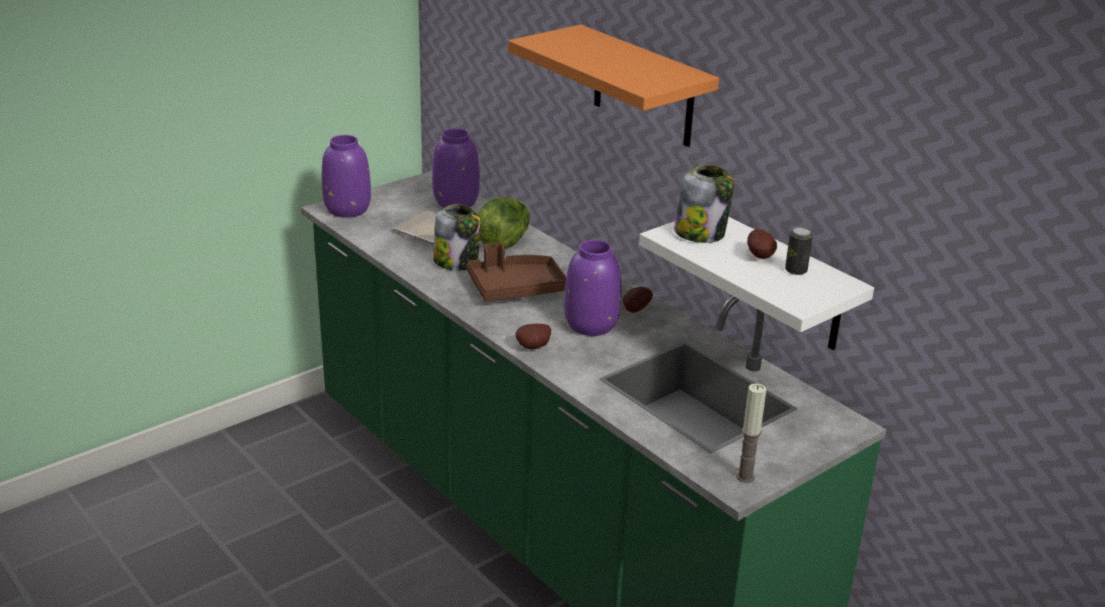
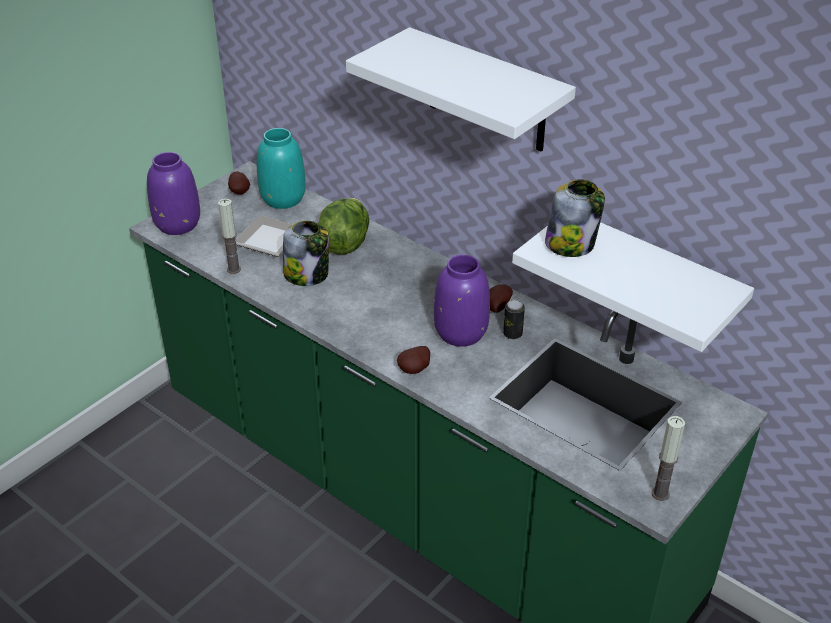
camera: 10 degrees left, 10 degrees up
(387, 249) = (234, 269): none -> candle
(456, 202) = (284, 198): purple vase -> turquoise vase
(516, 288) = (375, 298): brown tray -> none
(643, 87) = (487, 92): orange shelf -> white shelf
(760, 257) = (637, 266): potato -> potato (240, 192)
(796, 270) = (676, 278): can -> can (512, 334)

